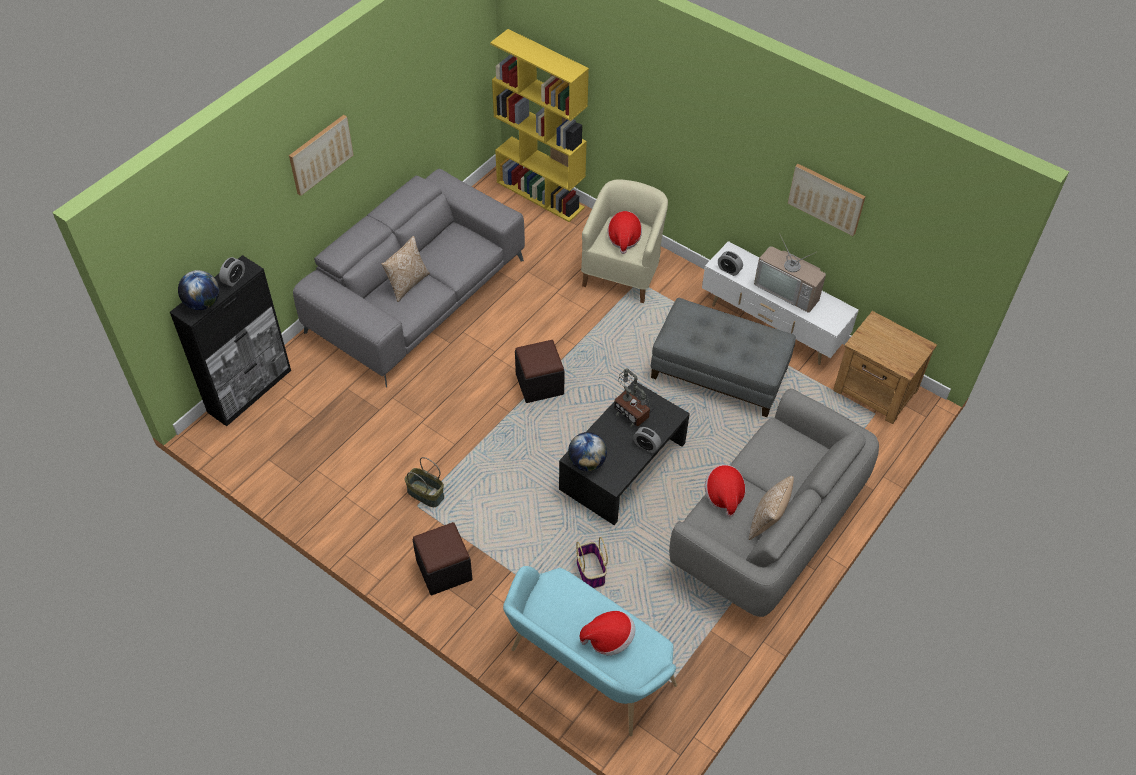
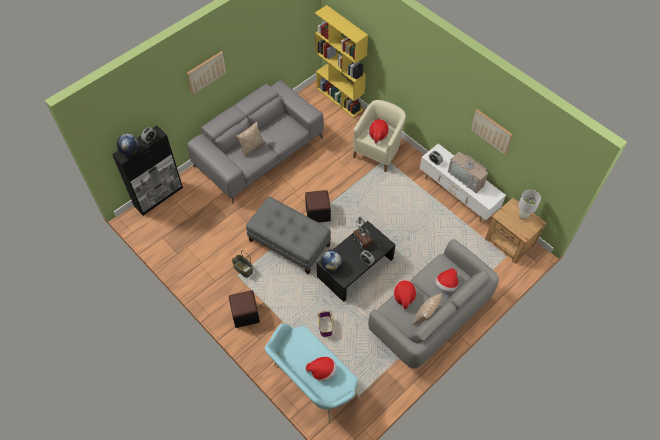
camera: 10 degrees right, 5 degrees up
(719, 372) = (421, 219): grey ottoman -> grey ottoman (290, 243)
(791, 466) = (446, 284): none -> hat
(896, 338) = (523, 216): none -> white table lamp

